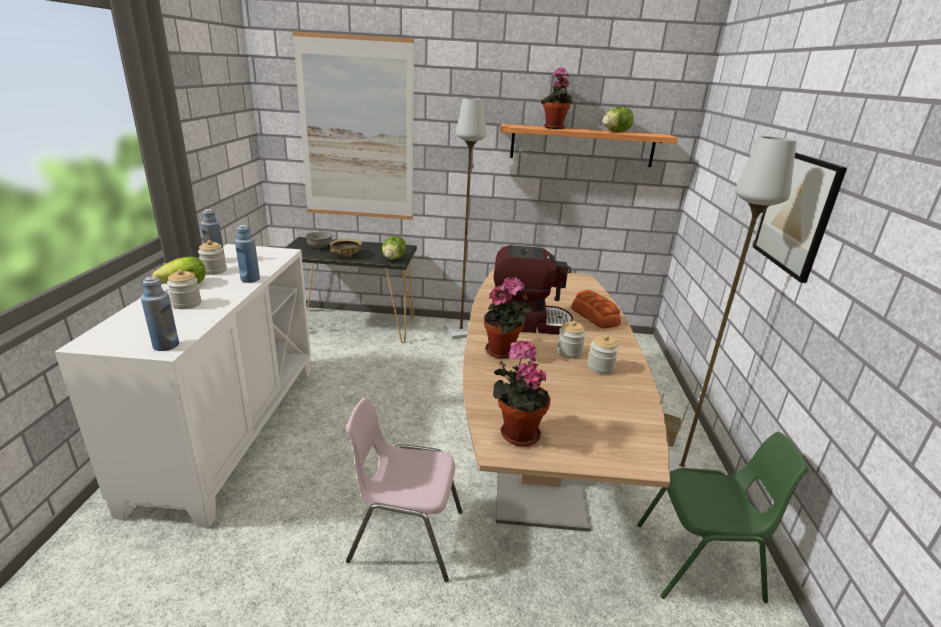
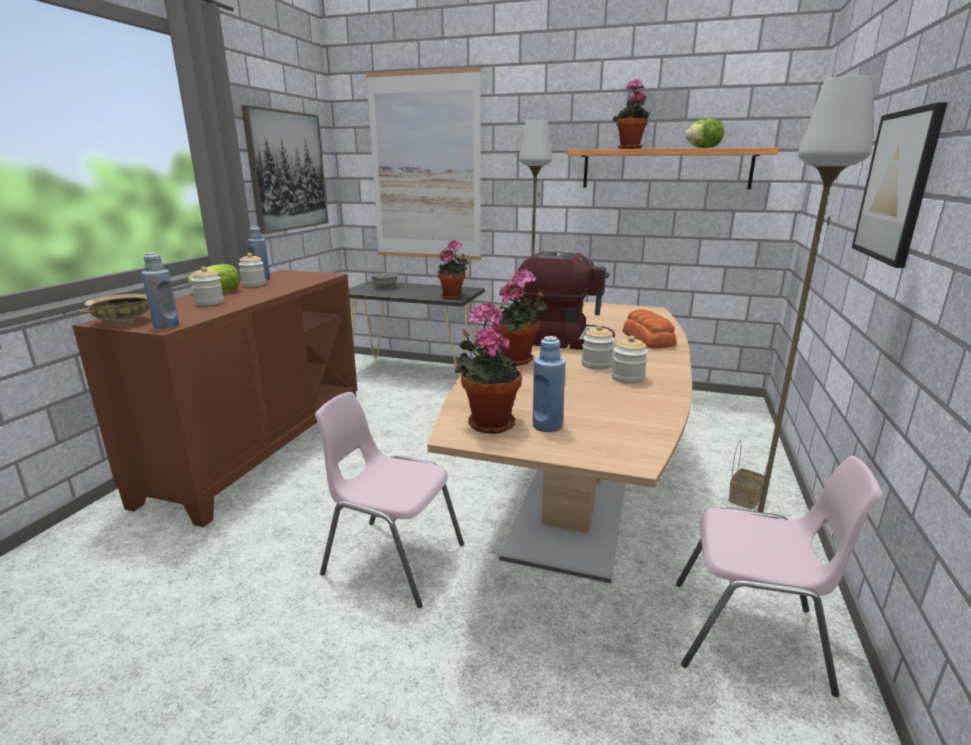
camera: 15 degrees right, 5 degrees down
(218, 136) = (287, 171): none -> picture
(230, 431) = (259, 450): white cabinet -> brown cabinet
(250, 279) = (281, 290): blue bottle -> blue bottle (547, 426)
(346, 255) = (406, 293): beige bowl -> beige bowl (123, 322)
(393, 259) = (453, 297): lettuce -> potted plant
(700, 563) = (751, 637): green chair -> pink chair

